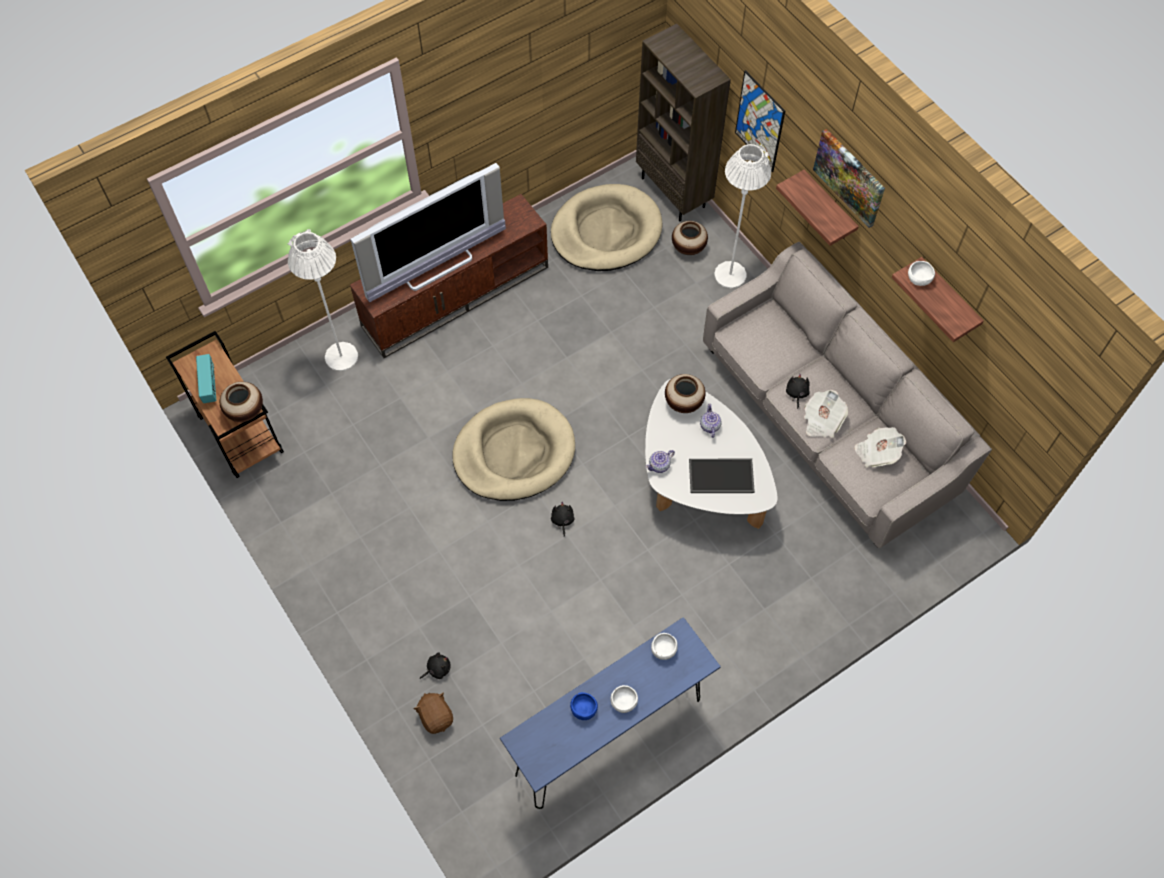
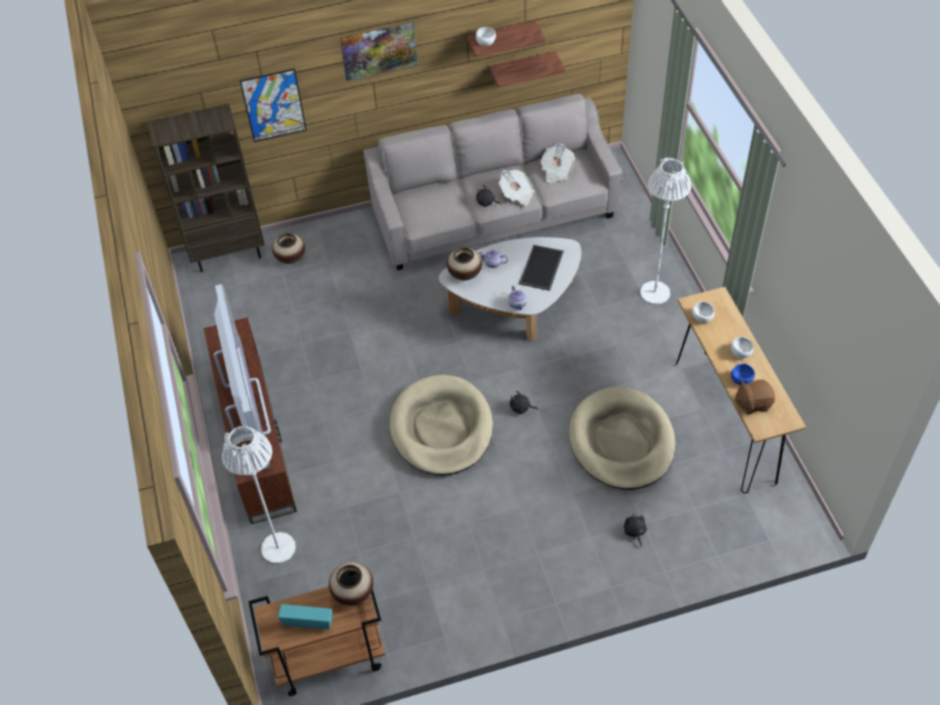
camera: 70 degrees left, 10 degrees down
(436, 716) = (679, 542): brown plush toy -> brown plush toy (753, 403)
(606, 231) = (244, 310): beige dog bed -> beige dog bed (621, 441)
(609, 736) = (725, 420): blue console table -> brown console table
(730, 275) = (332, 239): white floor lamp -> white floor lamp (655, 293)
(828, 207) = (371, 96): shelf -> shelf (522, 69)

